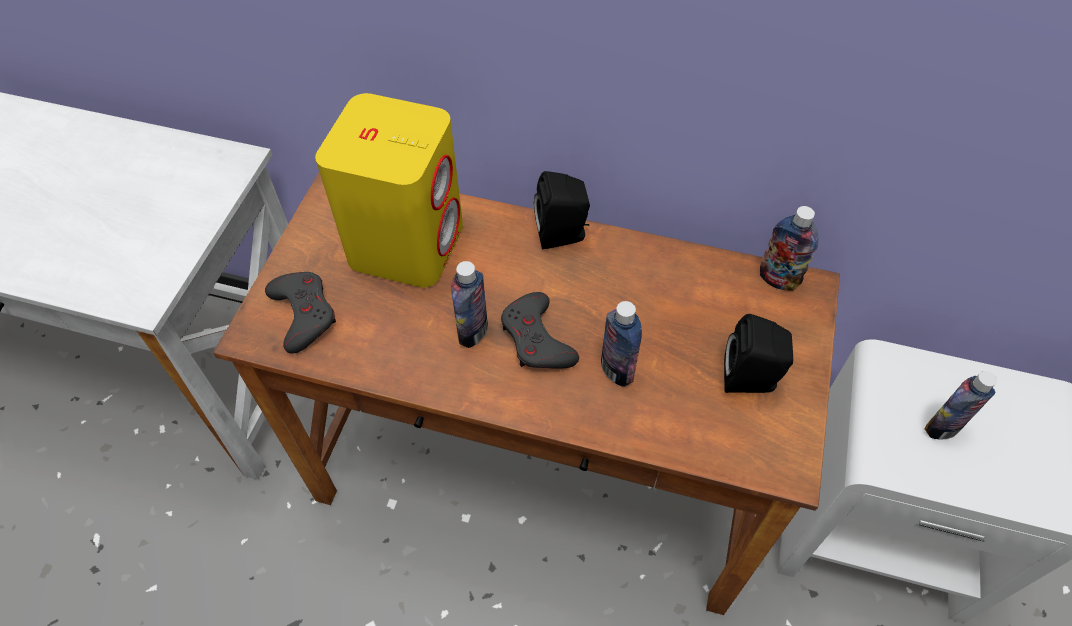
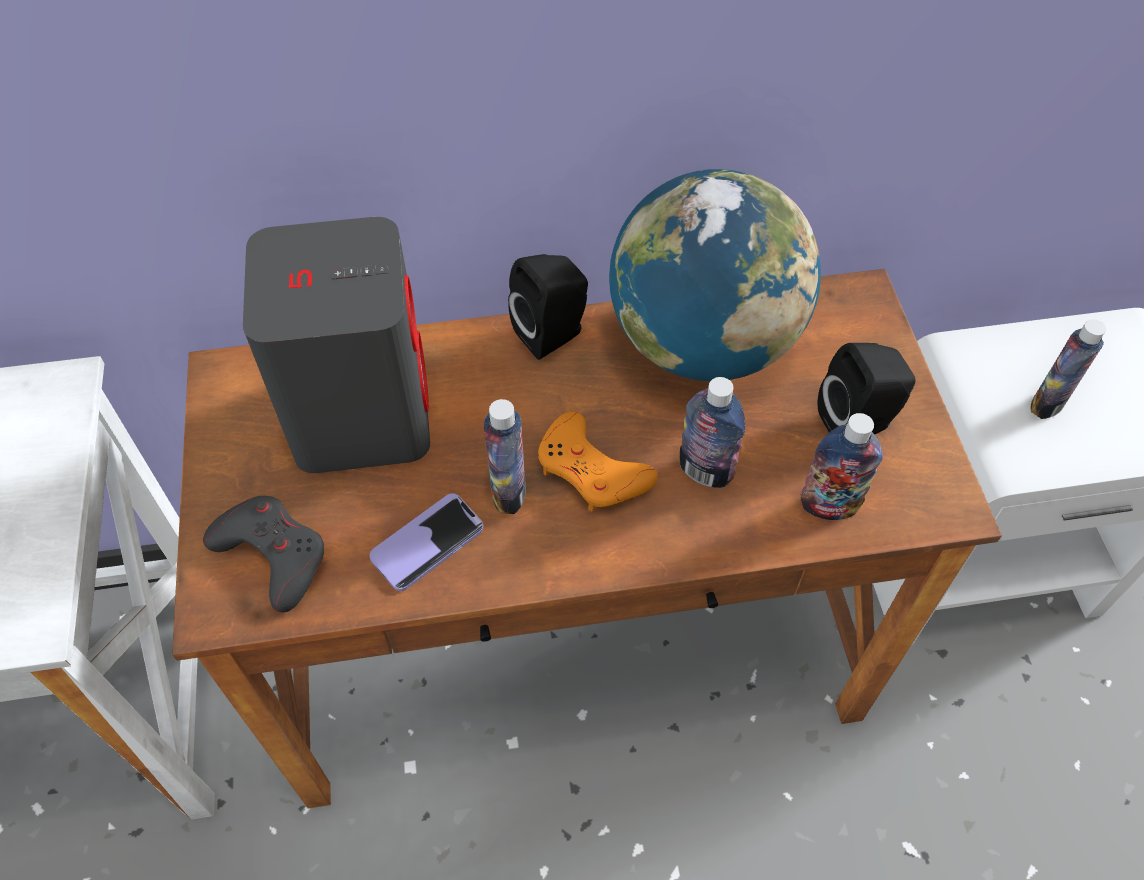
camera: 25 degrees left, 0 degrees up
(402, 345) = (427, 543): none -> phone
(407, 243) = (361, 413): yellow speaker -> grey speaker
(537, 339) = (591, 470): grey game controller -> orange game controller
(666, 279) = (703, 343): none -> globe
(778, 279) = (825, 298): bottle -> bottle (829, 506)

